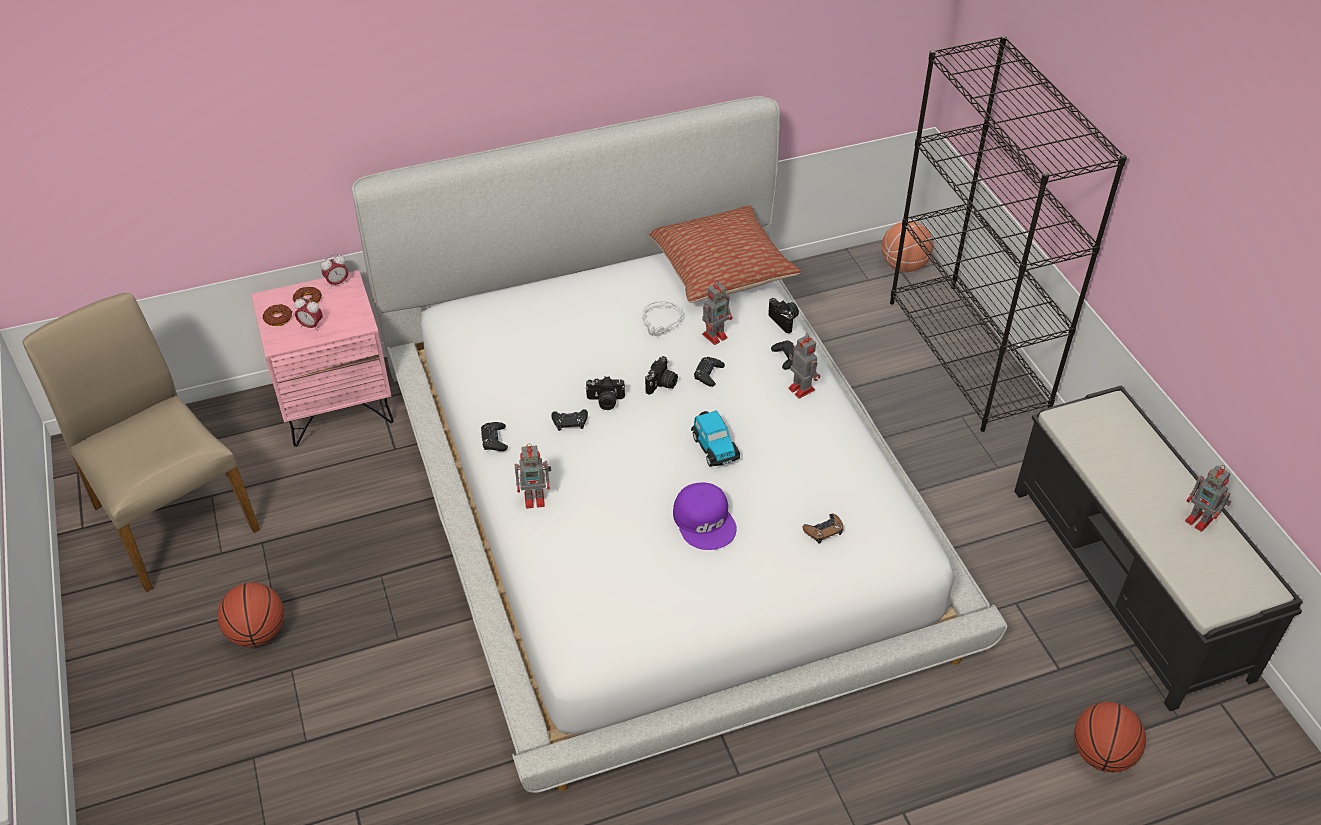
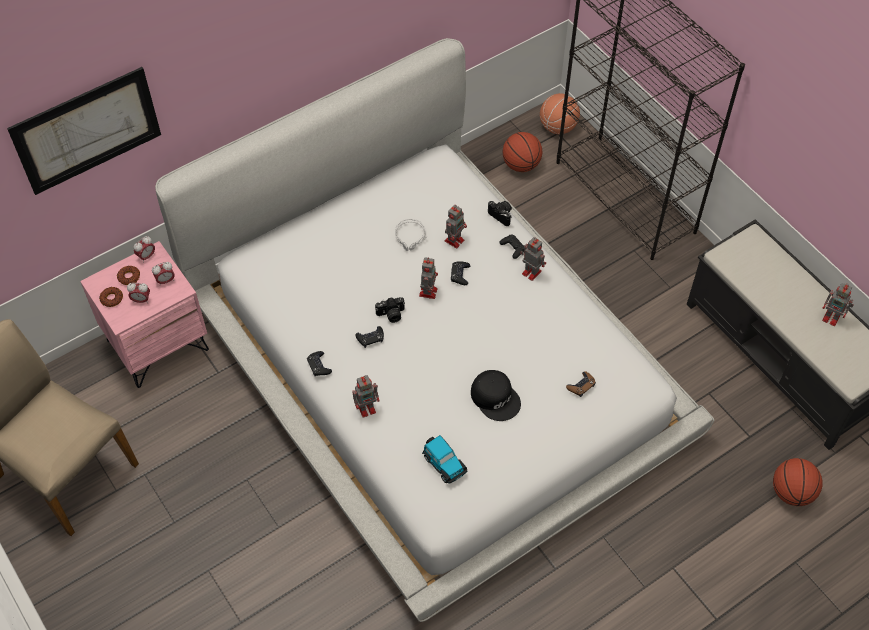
camera: 15 degrees left, 10 degrees up
(257, 633) = (170, 548): basketball -> basketball (521, 165)
(275, 86) = (87, 130): none -> picture
(348, 311) = (165, 281): none -> alarm clock
(662, 384) = (428, 291): camera -> toy robot
(705, 521) = (496, 397): purple cap -> black cap
(714, 447) = (484, 335): toy car -> toy car (444, 463)
(721, 268) = (439, 178): pillow -> none

